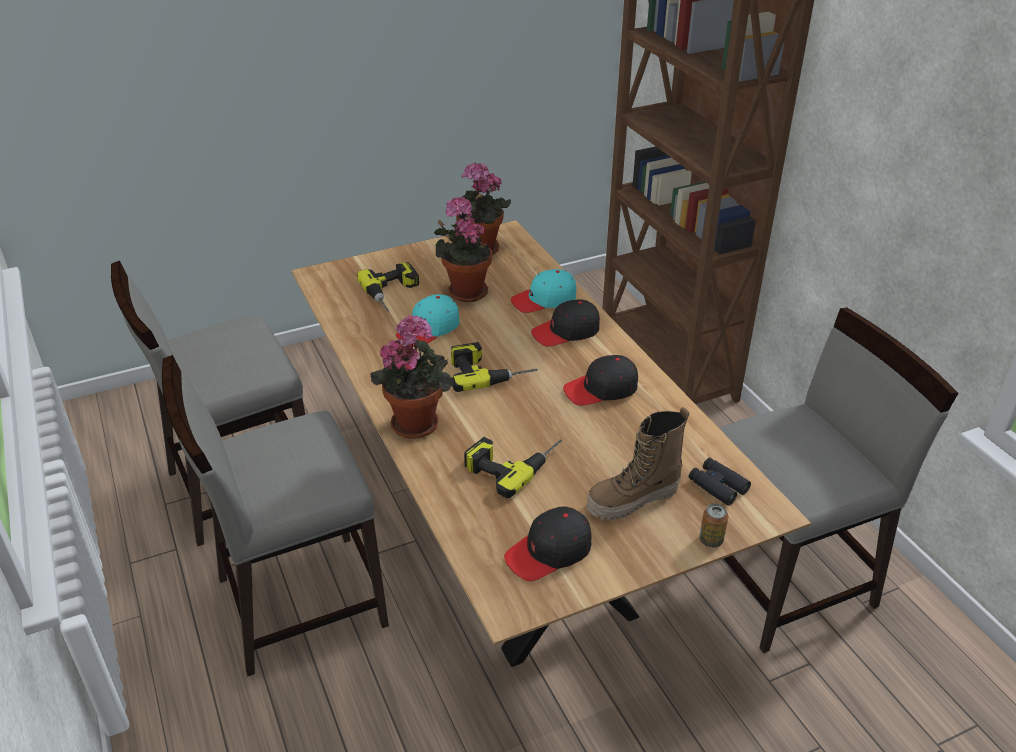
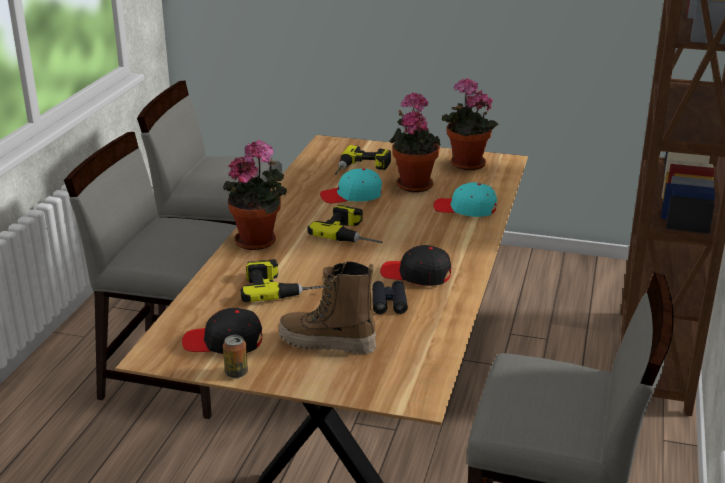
camera: 40 degrees right, 10 degrees down
(566, 332) = (449, 233): black cap -> none
(711, 540) = (343, 392): can -> can (236, 373)
(717, 486) = (405, 366): black binoculars -> black binoculars (389, 302)

